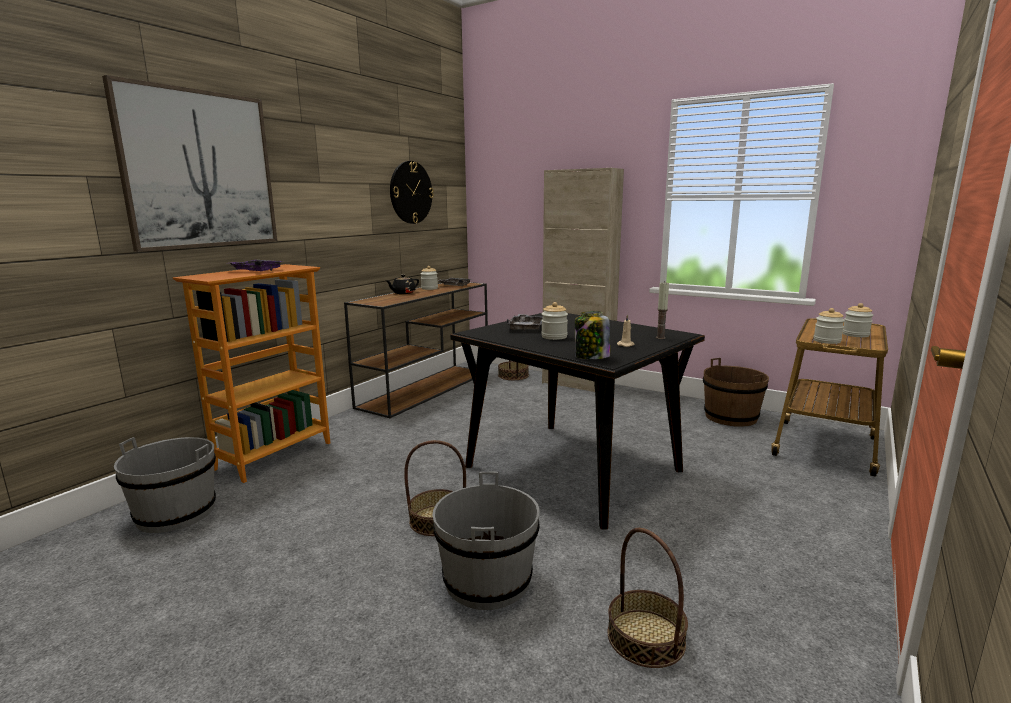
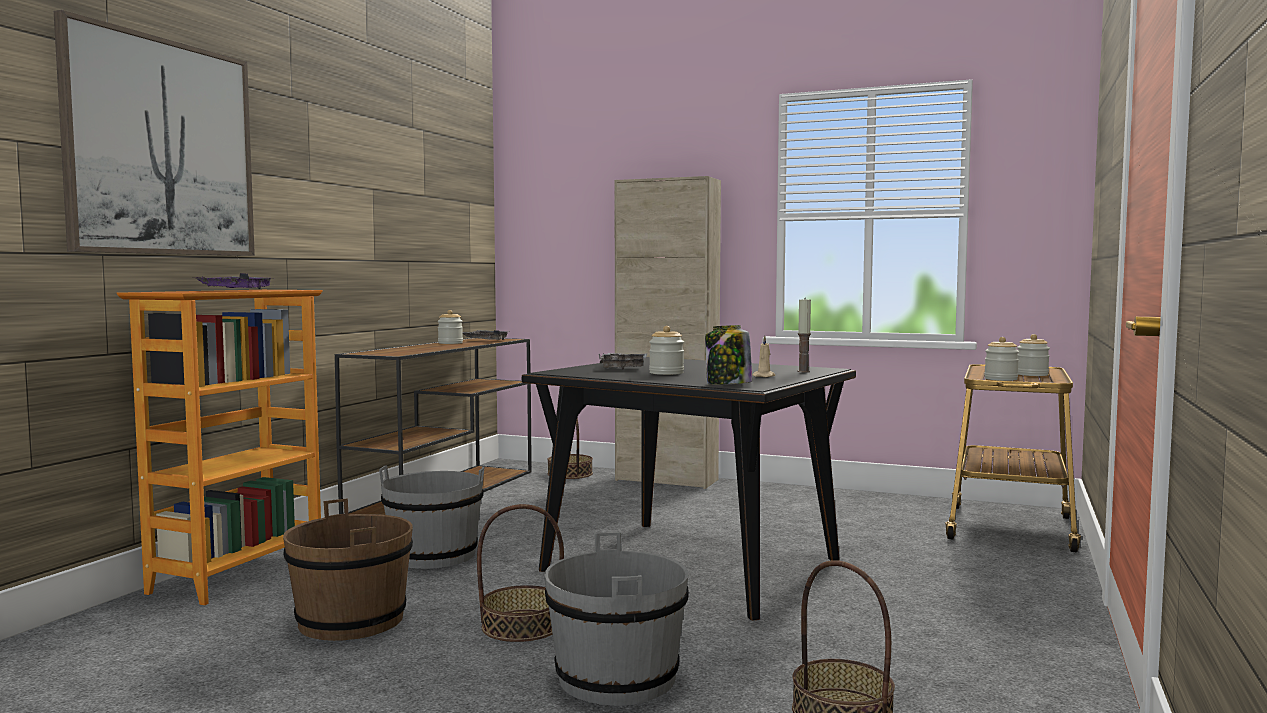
camera: 10 degrees left, 10 degrees down
(176, 513) = (110, 643): grey bucket -> grey bucket (434, 555)
(403, 293) = (416, 346): black teapot -> none
(411, 192) = (425, 207): wall clock -> none
(731, 417) = (885, 505): brown bucket -> brown bucket (351, 621)

